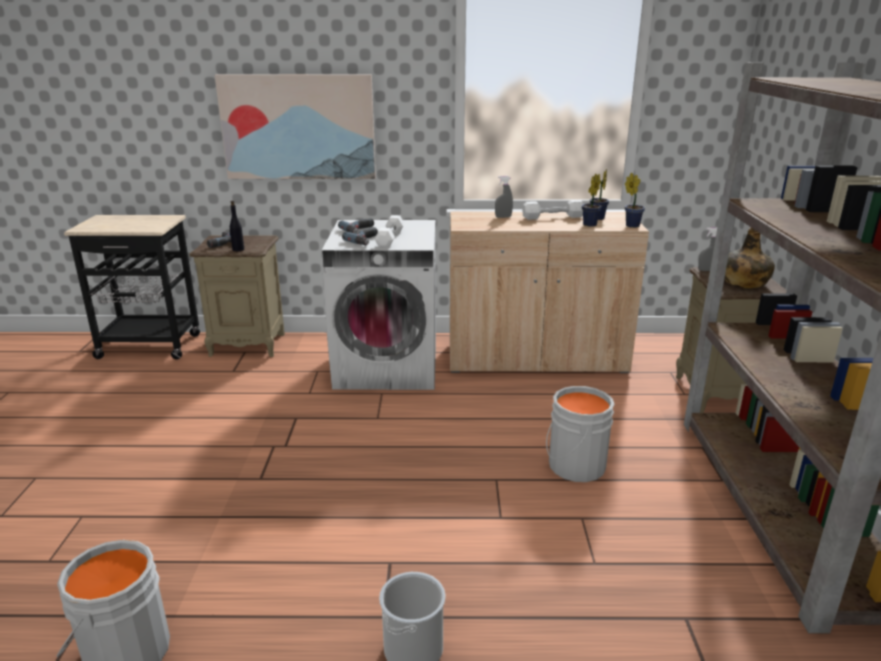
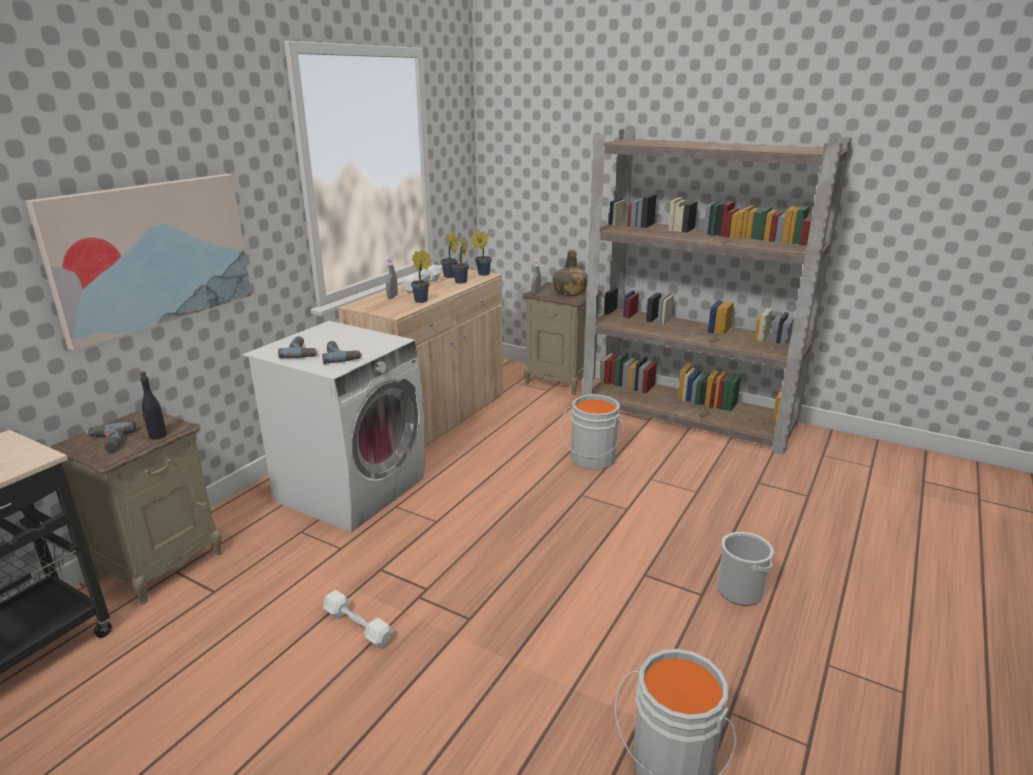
camera: 60 degrees left, 0 degrees up
(390, 239) = (354, 347): white dumbbell -> white dumbbell (358, 627)
(512, 226) = (423, 300): none -> potted plant

